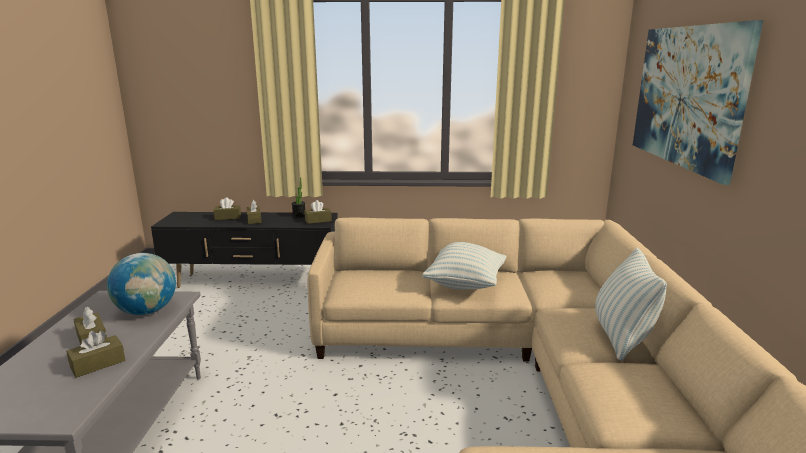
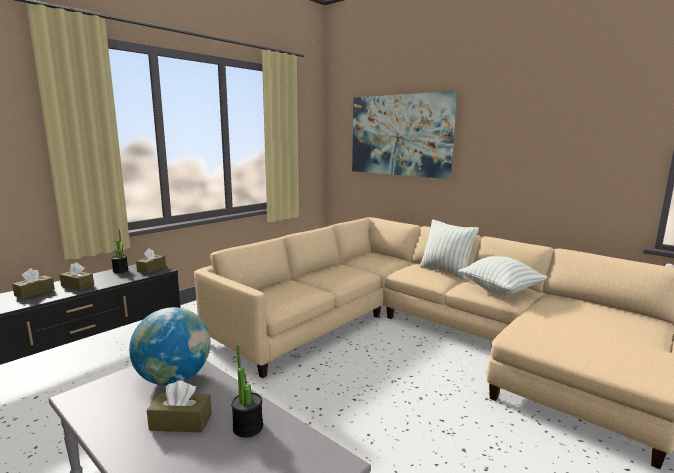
camera: 50 degrees left, 5 degrees down
(98, 364) = (248, 427): brown tissue box -> potted plant
(465, 284) = (334, 276): pillow -> pillow (500, 290)

